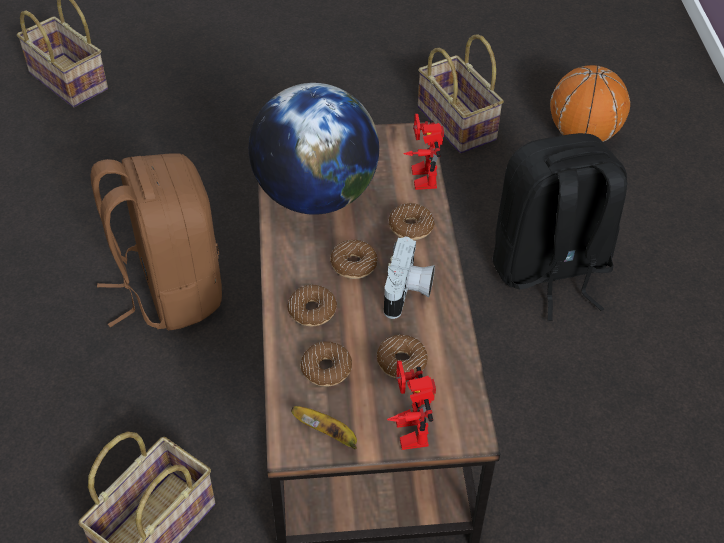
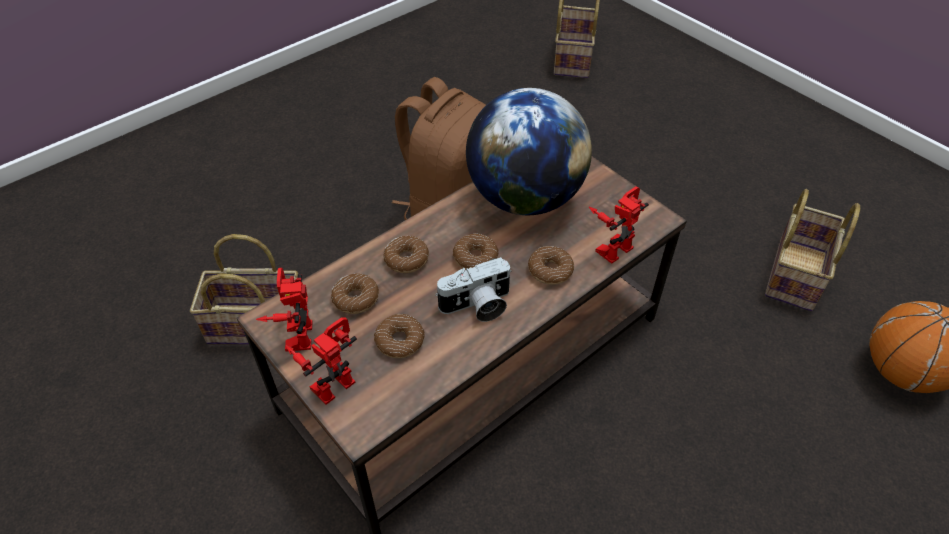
camera: 55 degrees right, 0 degrees up
(328, 434) = (294, 334): banana -> toy robot
(550, 270) = (708, 435): black backpack -> none

